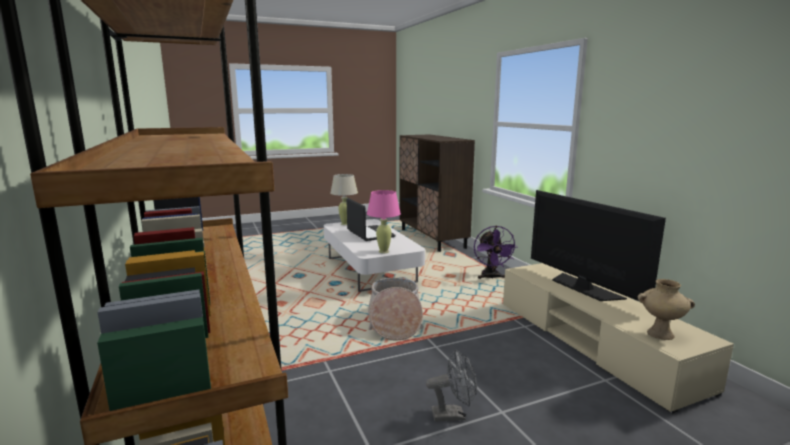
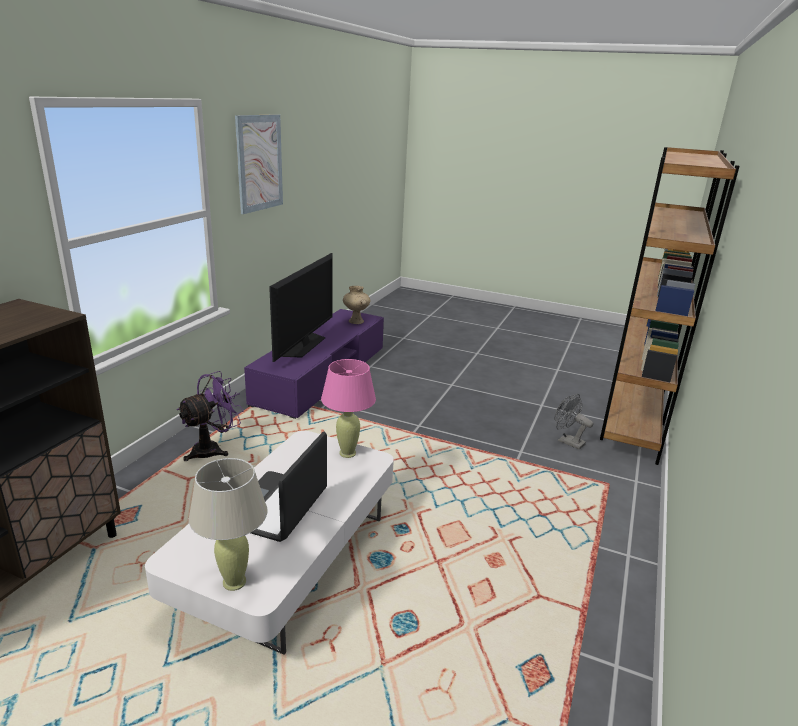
camera: 135 degrees left, 10 degrees up
(394, 322) = (411, 460): basket -> none
(453, 414) = (478, 395): grey fan -> grey fan (567, 441)
(593, 343) = (322, 375): beige tv stand -> purple tv stand
(646, 93) = (259, 163): none -> picture

